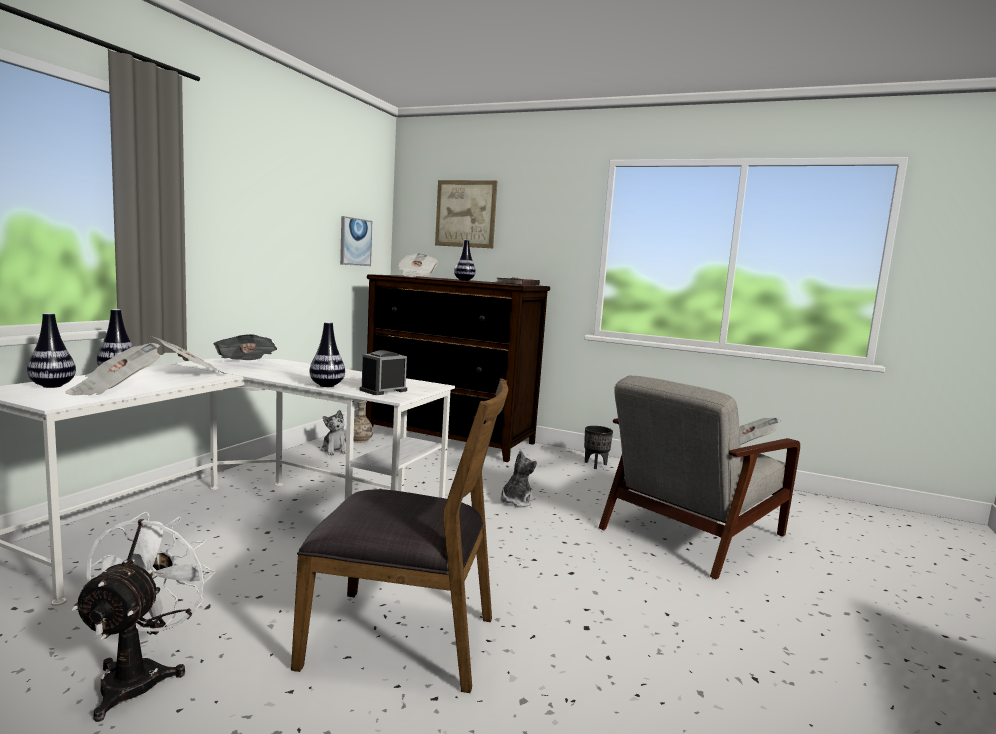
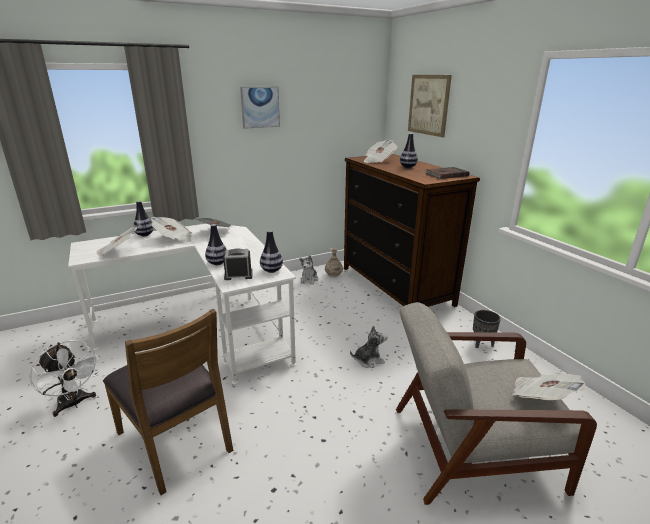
camera: 40 degrees right, 15 degrees up
(52, 386) = (103, 243): vase -> vase (271, 270)
(140, 675) = (74, 404): white fan -> white fan turned 90 degrees clockwise
(355, 242) = (344, 131): picture -> picture (260, 107)

